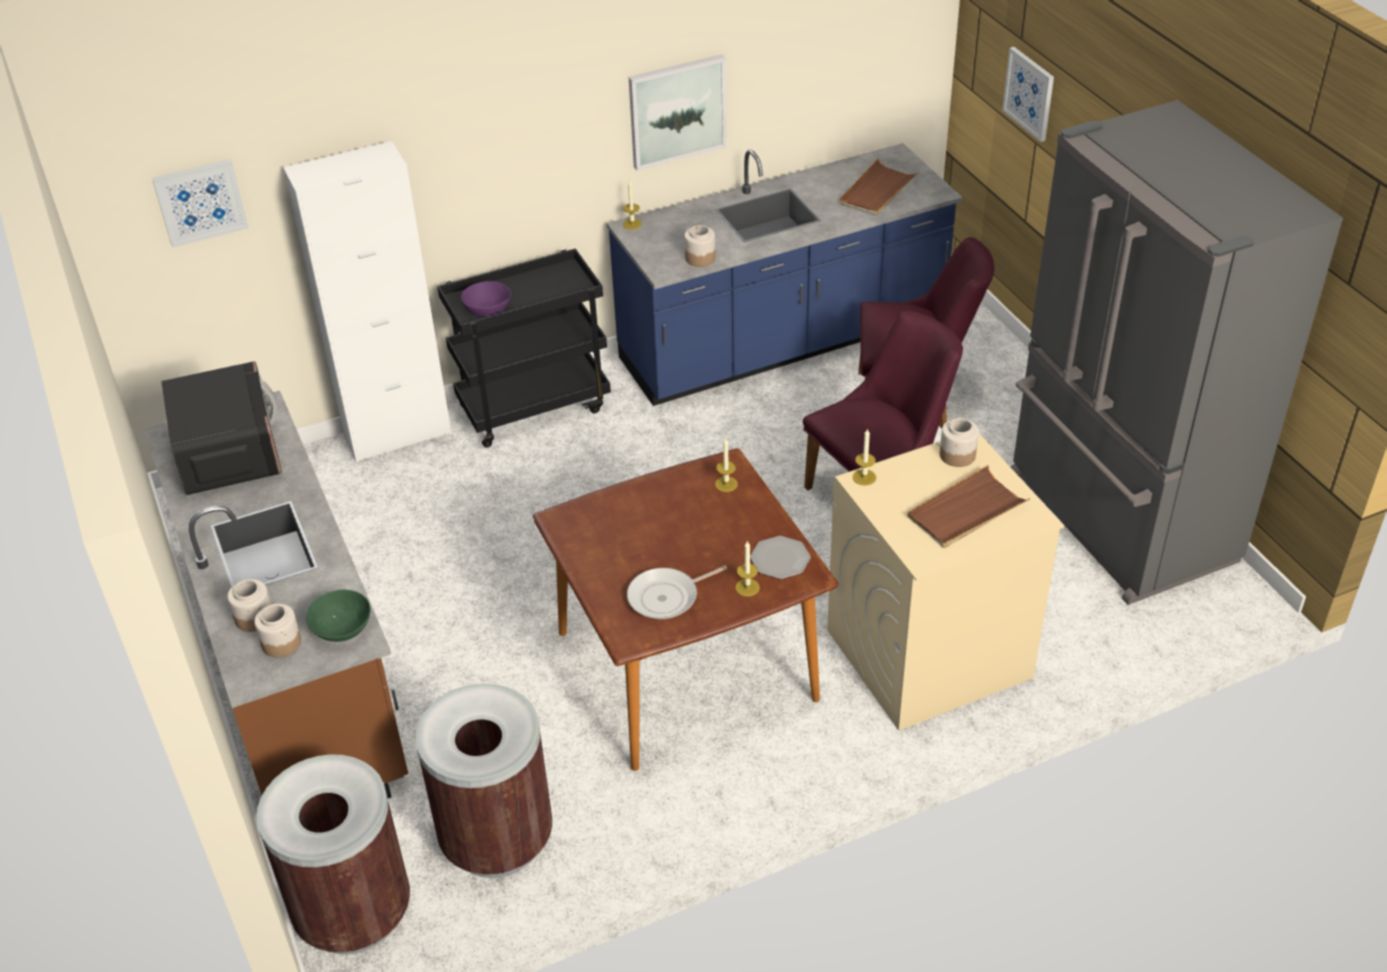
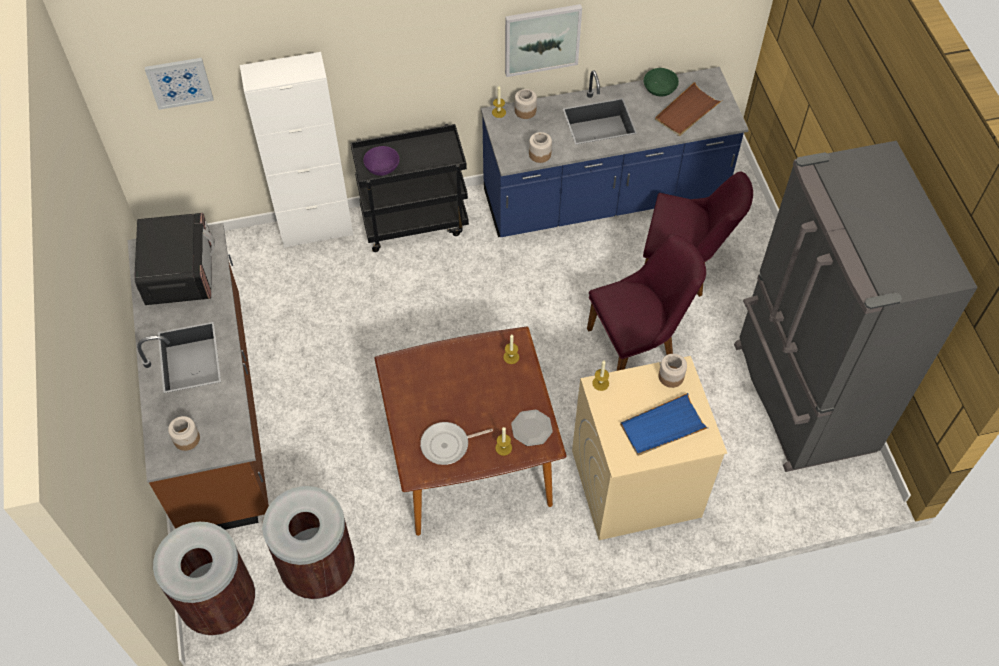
camera: 10 degrees right, 15 degrees up
(254, 618) = (173, 415): jar -> jar (525, 111)
(342, 629) = (227, 436): green bowl -> green bowl (660, 90)
(966, 511) = (662, 427): brown tray -> blue tray
(1029, 93) = (810, 69): picture -> none

